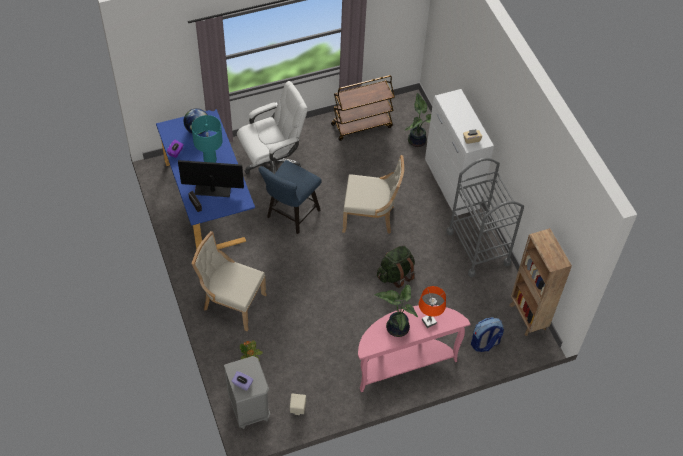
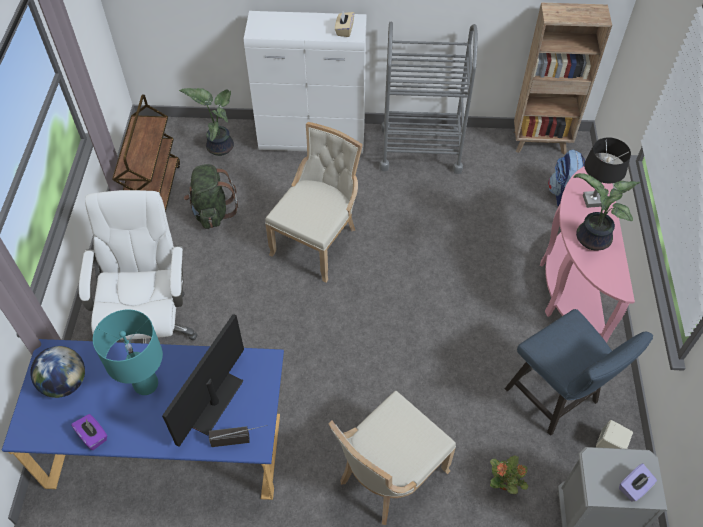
camera: 65 degrees left, 0 degrees up
(290, 216) = (263, 336): blue chair -> blue chair (556, 399)
(395, 275) = (425, 247): green backpack -> green backpack (212, 212)
(429, 321) = (592, 200): orange table lamp -> black table lamp

